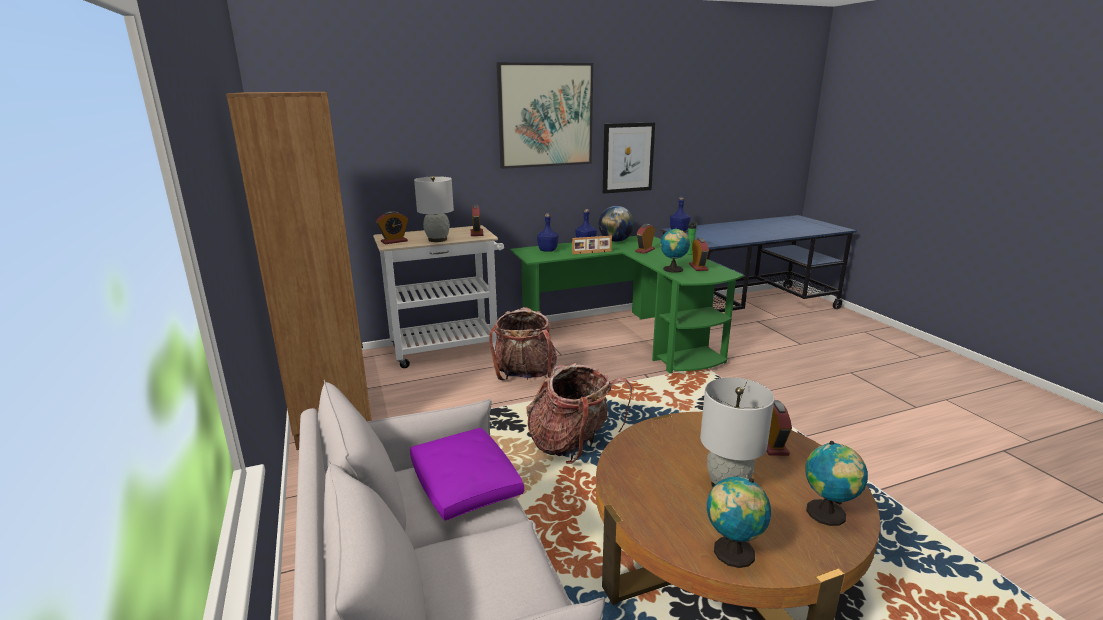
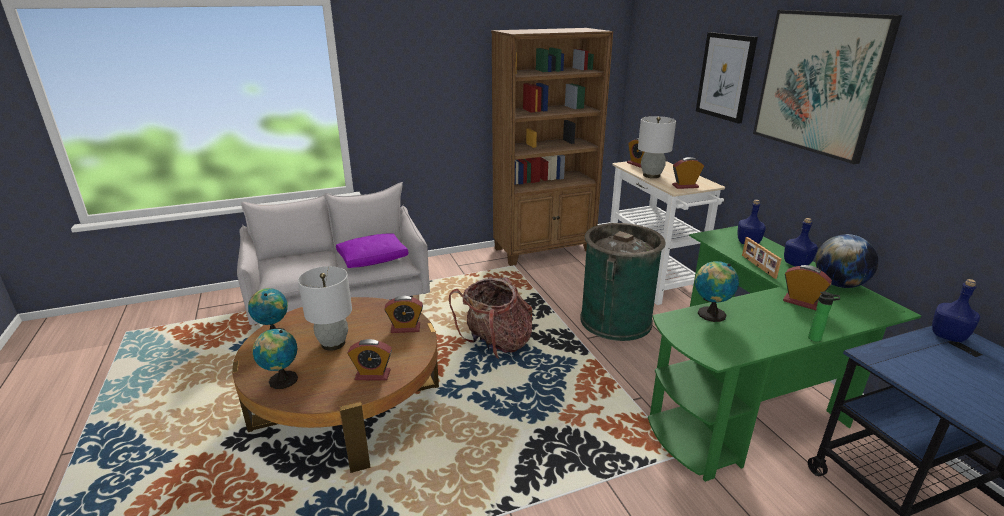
camera: 90 degrees right, 5 degrees up
(525, 375) = (615, 320): backpack -> green trash can
(627, 157) = (924, 177): picture -> picture (725, 76)
(698, 267) = (735, 335): alarm clock -> alarm clock (405, 328)

